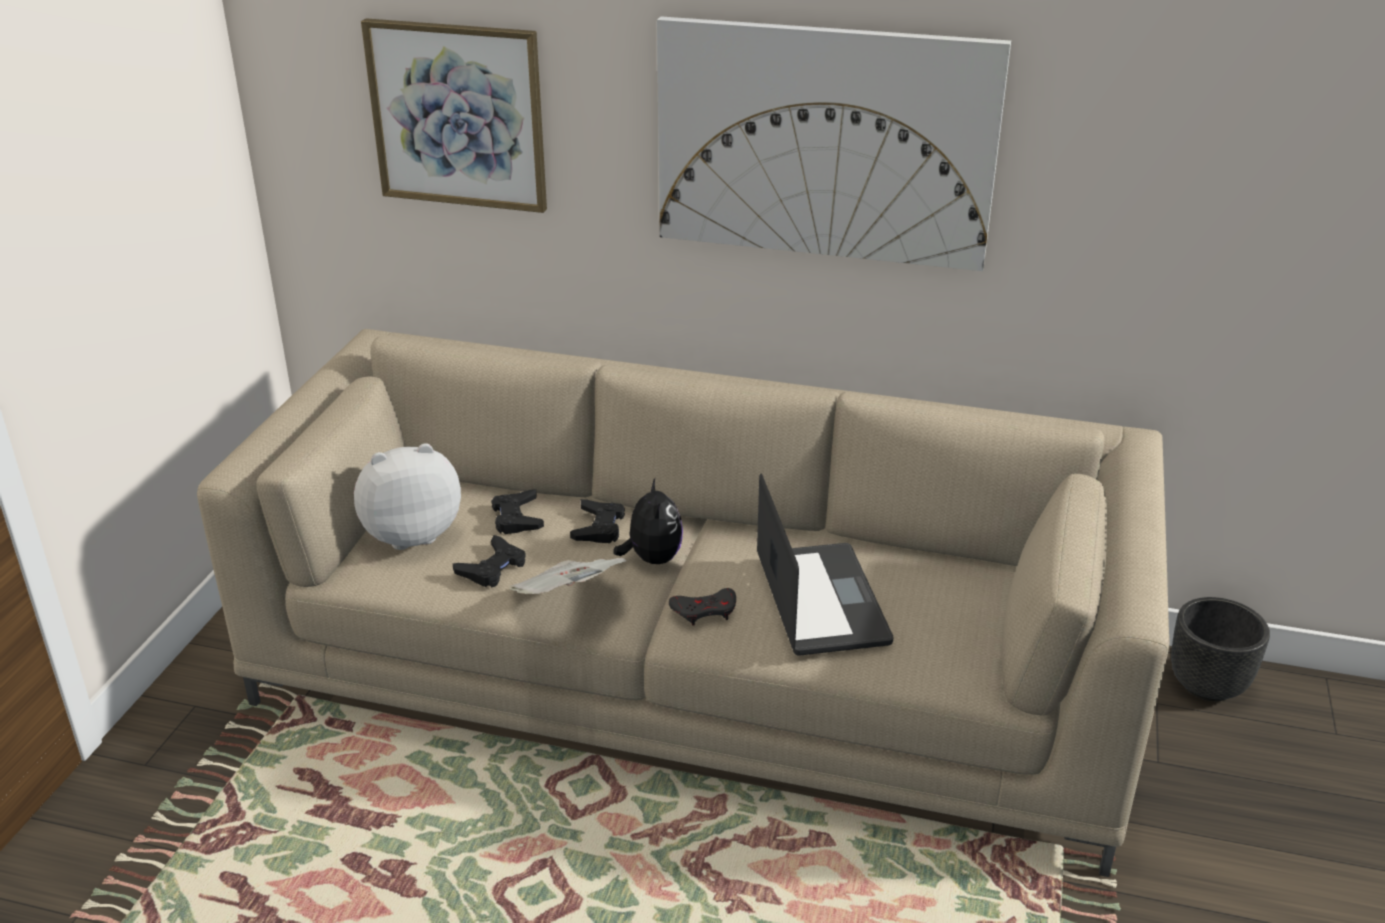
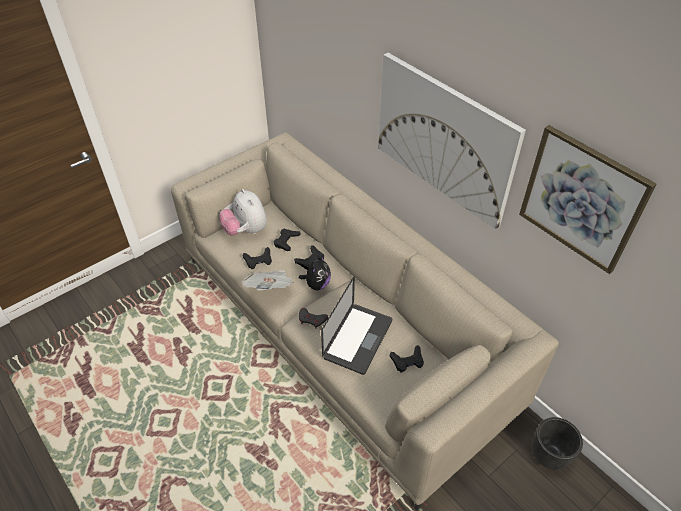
camera: 35 degrees right, 15 degrees up
(410, 534) = (246, 230): plush toy -> plush toy turned 135 degrees counterclockwise
(458, 115) = (319, 62): picture -> picture (581, 199)
(939, 593) = (407, 361): none -> black game controller

